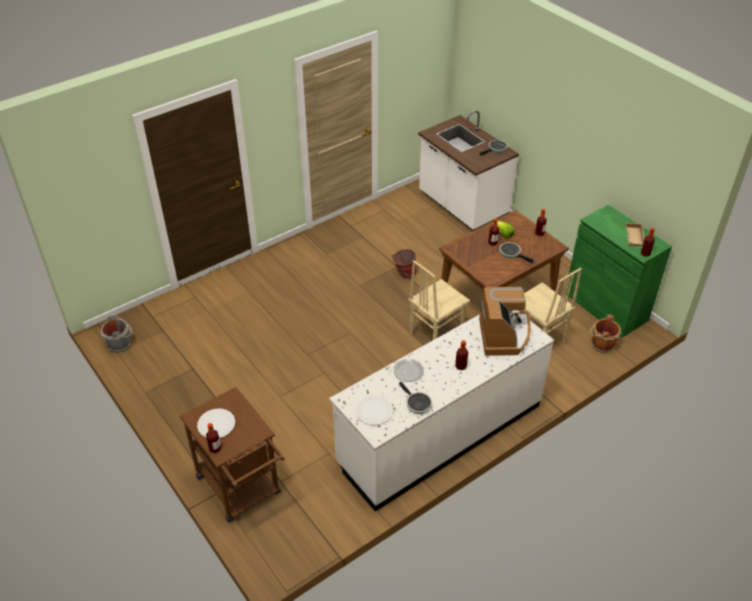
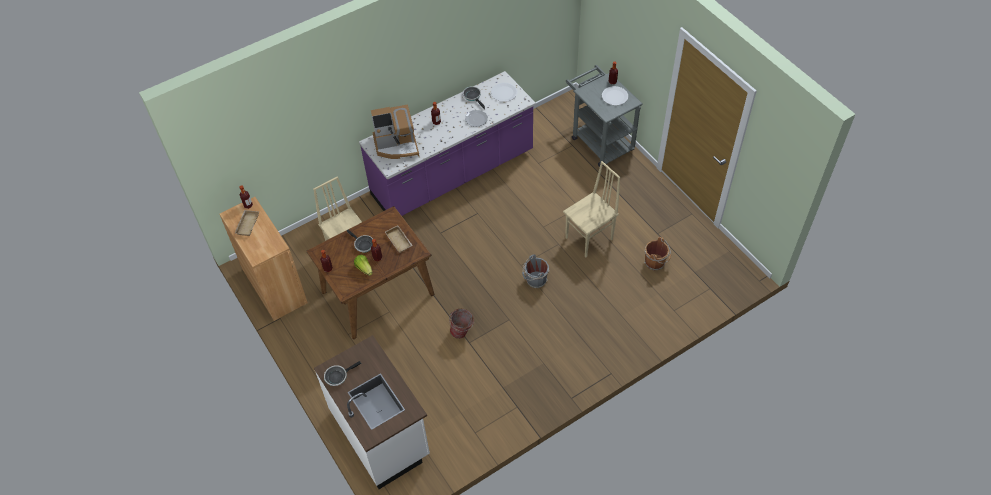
camera: 175 degrees left, 10 degrees up
(120, 344) = (729, 259): grey bucket -> grey bucket (535, 280)
(242, 490) = (599, 140): brown cart -> grey cart
(435, 334) = (442, 261): beige chair -> beige chair (590, 239)
(439, 434) = (453, 174): white counter -> purple counter
(474, 258) = (399, 240): none -> beige tray
(504, 335) = (396, 145): coffee machine -> coffee machine turned 105 degrees counterclockwise
(601, 344) = (296, 246): brown bucket -> brown bucket (655, 262)
(606, 307) = (274, 286): green cabinet -> brown cabinet

